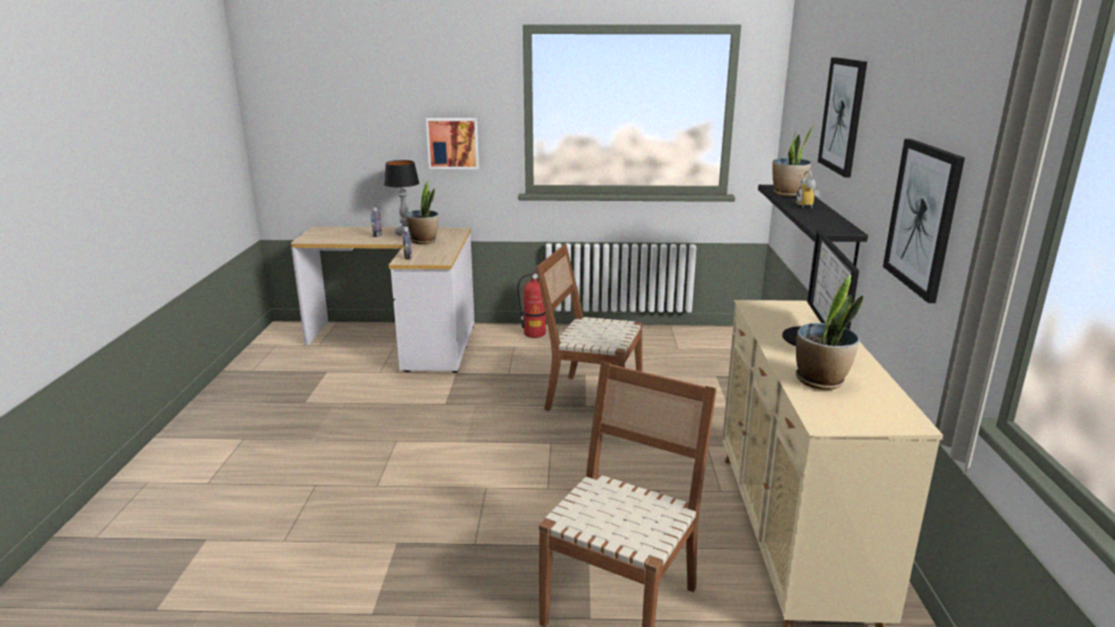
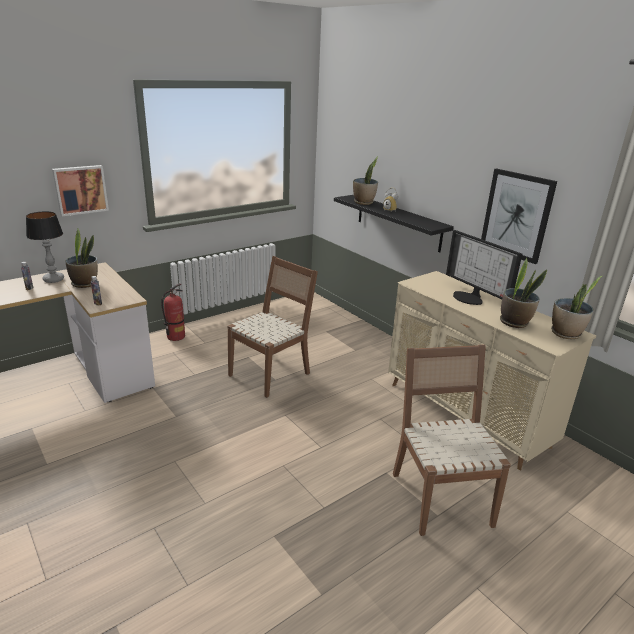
camera: 40 degrees left, 5 degrees up
(590, 398) = (272, 373): chair -> chair turned 150 degrees clockwise
(843, 115) = (408, 150): picture -> none
(884, 416) = (566, 334): none -> potted plant

